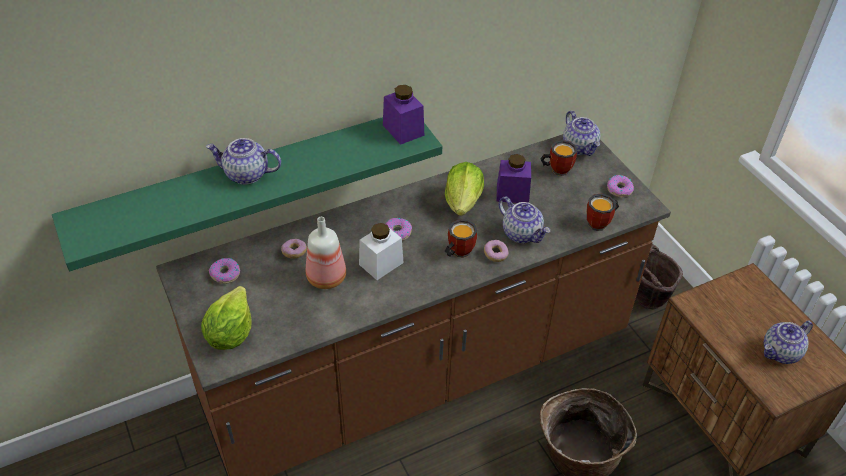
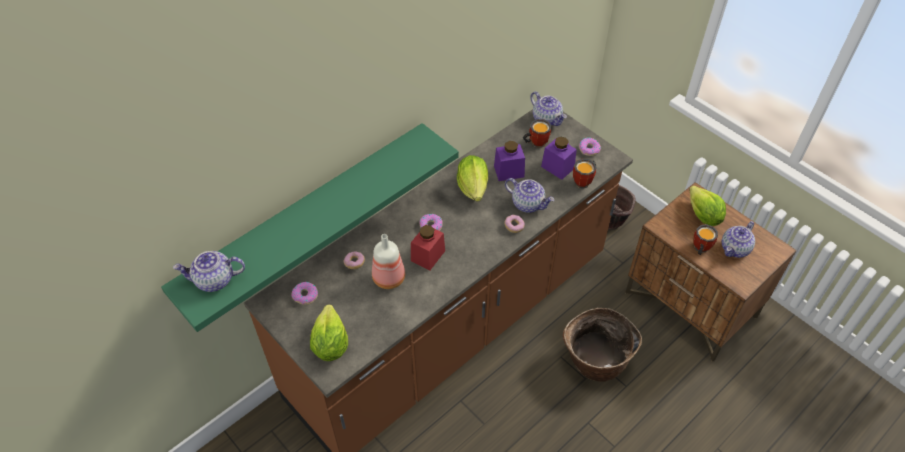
camera: 15 degrees left, 5 degrees up
(246, 174) = (311, 213): teapot -> teapot (214, 280)
(381, 263) = (428, 256): white jar -> red jar
(403, 130) = (422, 144): purple jar -> purple jar (557, 167)
(457, 252) = (484, 231): mug -> mug (699, 248)
(750, 304) = (703, 216): none -> lettuce

